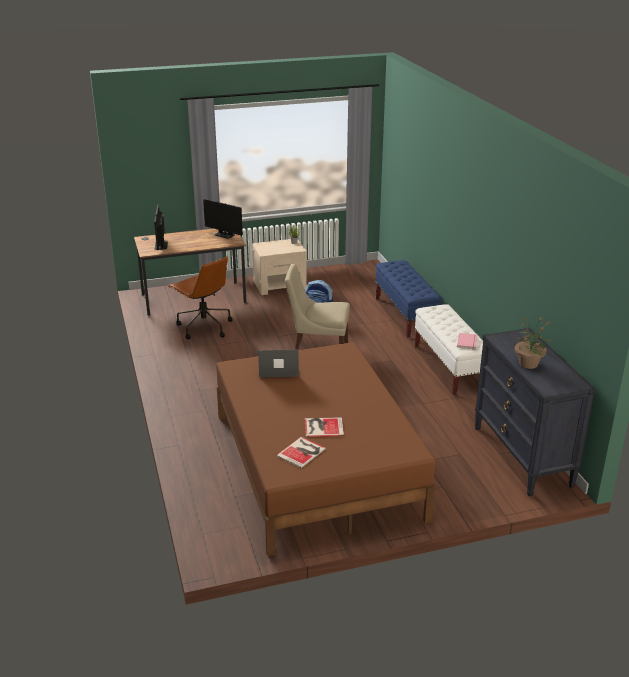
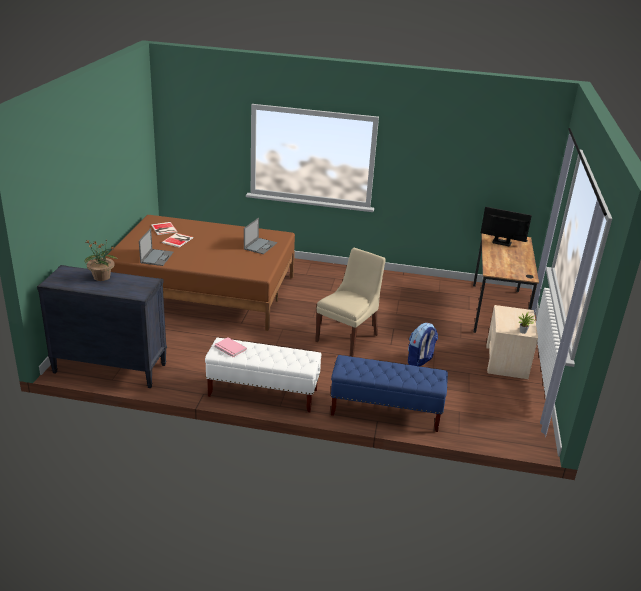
camera: 115 degrees right, 0 degrees up
(203, 327) = (435, 302): brown office chair -> none
(224, 235) = (514, 272): monitor -> none
(384, 422) = (157, 257): none -> laptop

